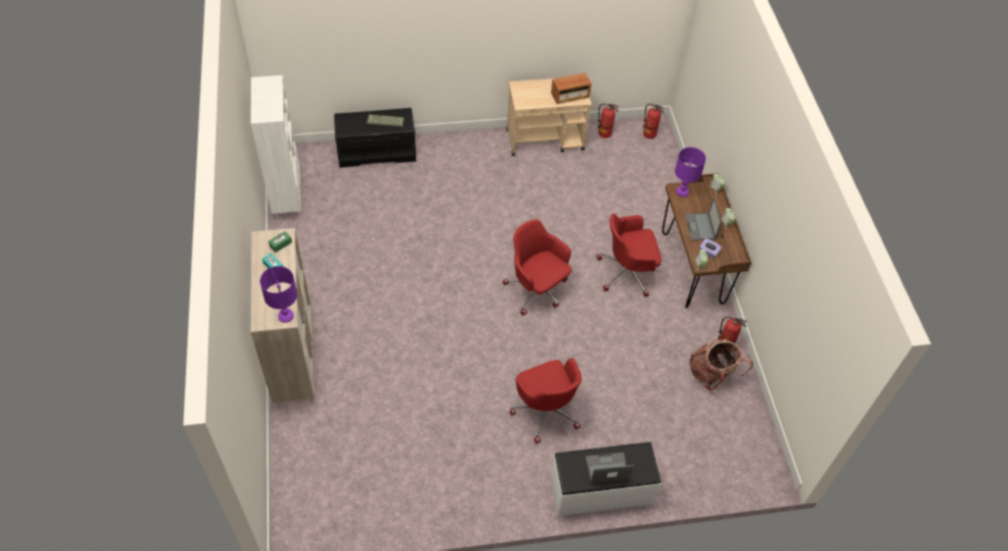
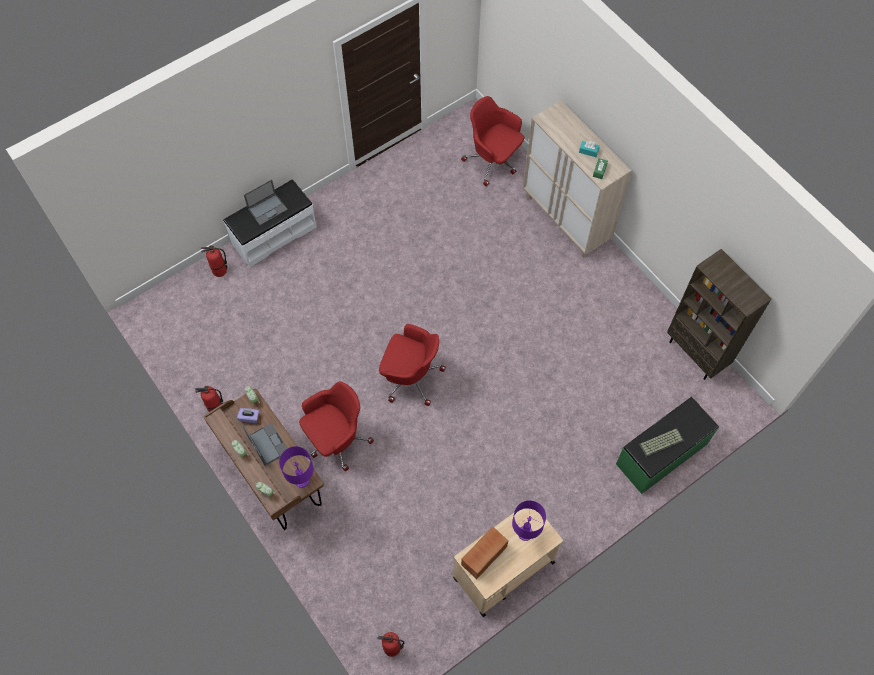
camera: 155 degrees right, 10 degrees up
(285, 316) = (546, 120): purple table lamp -> purple table lamp (525, 533)
(287, 199) = (696, 354): white bookcase -> brown bookcase
(376, 152) = (662, 454): black bench -> green bench
(545, 410) = (346, 274): red office chair -> red office chair (493, 161)
(605, 133) = (443, 619): fire extinguisher -> fire extinguisher (219, 271)
(712, 374) = (218, 372): backpack -> none

